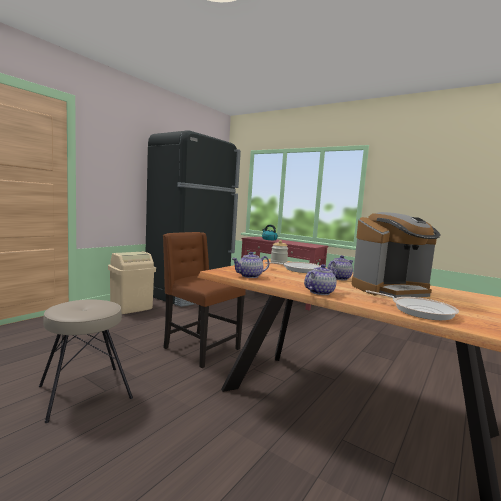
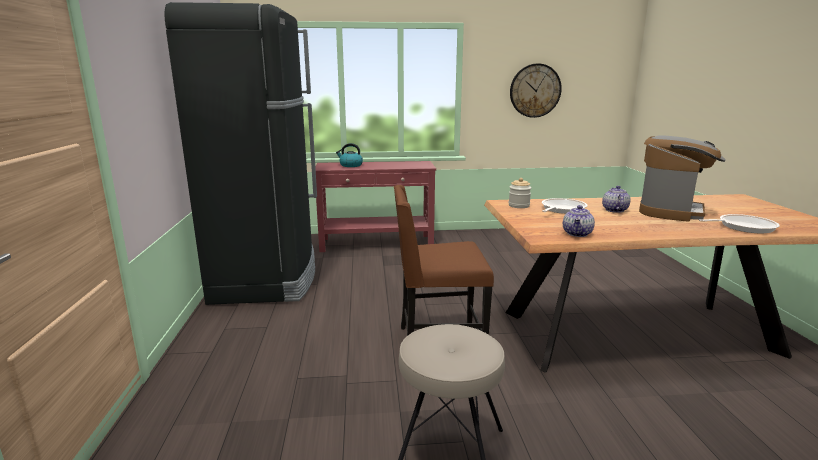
camera: 40 degrees left, 10 degrees up
(131, 307) = (233, 332): beige trash can -> none
(320, 292) = (667, 232): teapot -> none
(430, 198) = (535, 90): none -> wall clock

